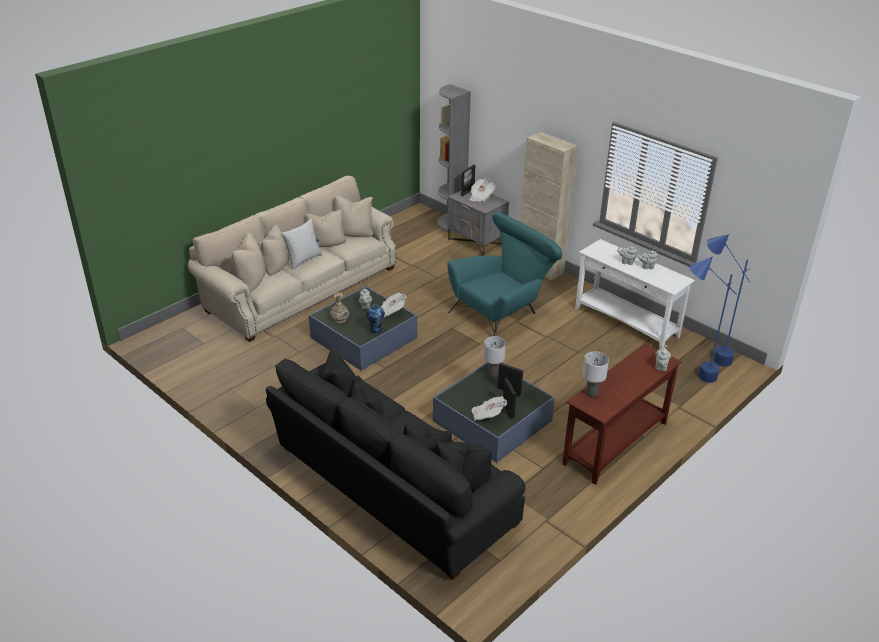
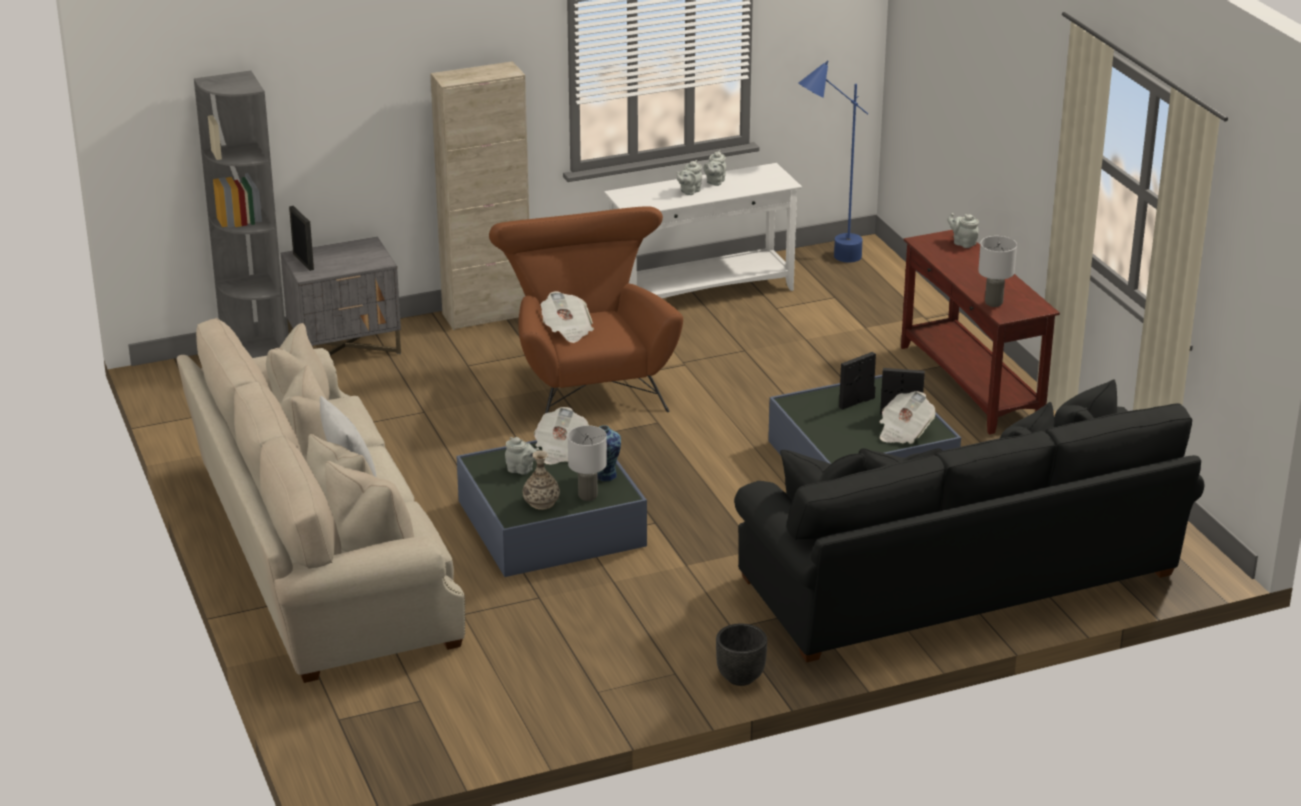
camera: 65 degrees left, 5 degrees down
(260, 430) = (740, 678): none -> black planter
(480, 196) = (333, 255): newspaper -> newspaper (567, 330)
(493, 374) = (806, 404): white table lamp -> white table lamp (588, 496)
(501, 313) = (589, 383): turquoise armchair -> brown armchair
(692, 377) = (868, 288): blue floor lamp -> none

